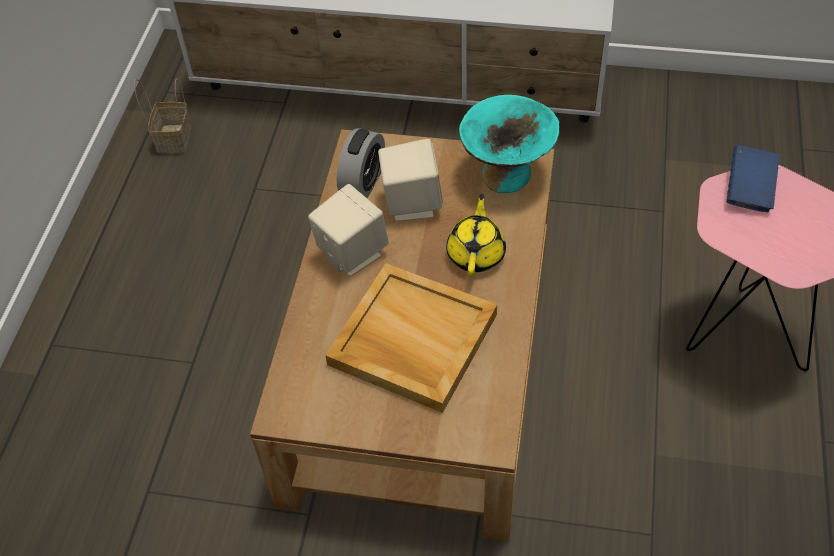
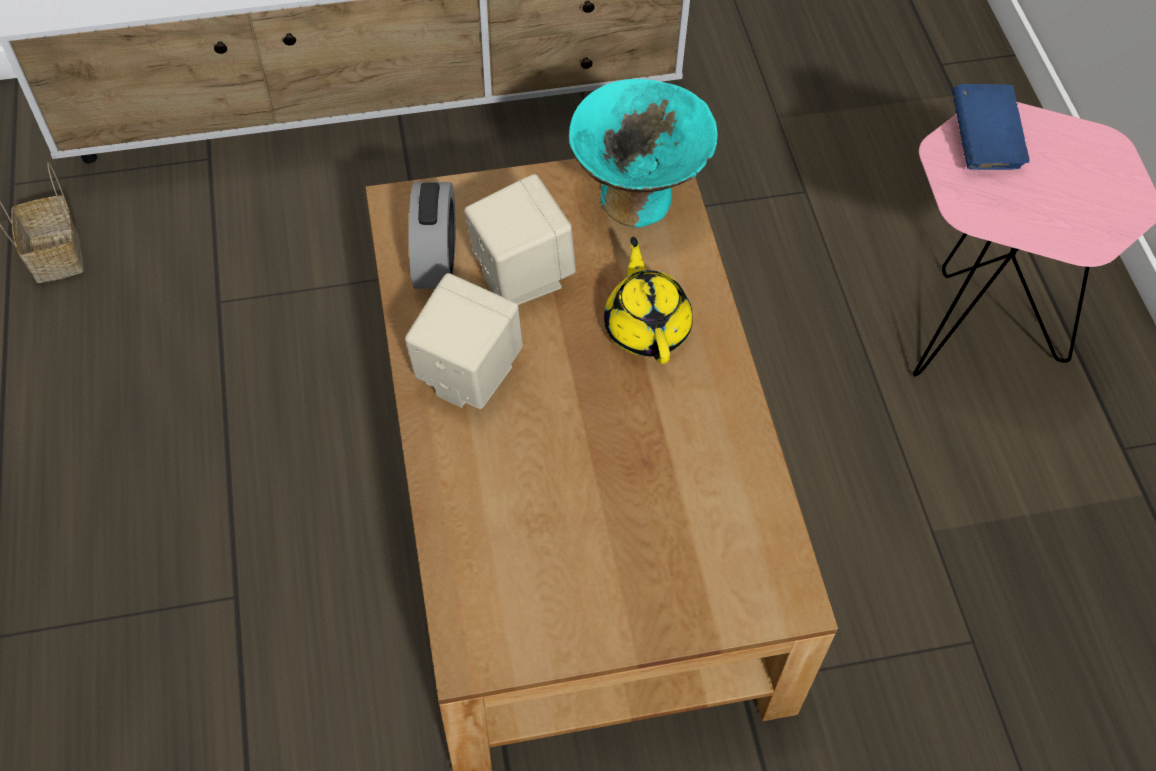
camera: 25 degrees left, 5 degrees up
(411, 340) = (612, 481): beige tray -> none

